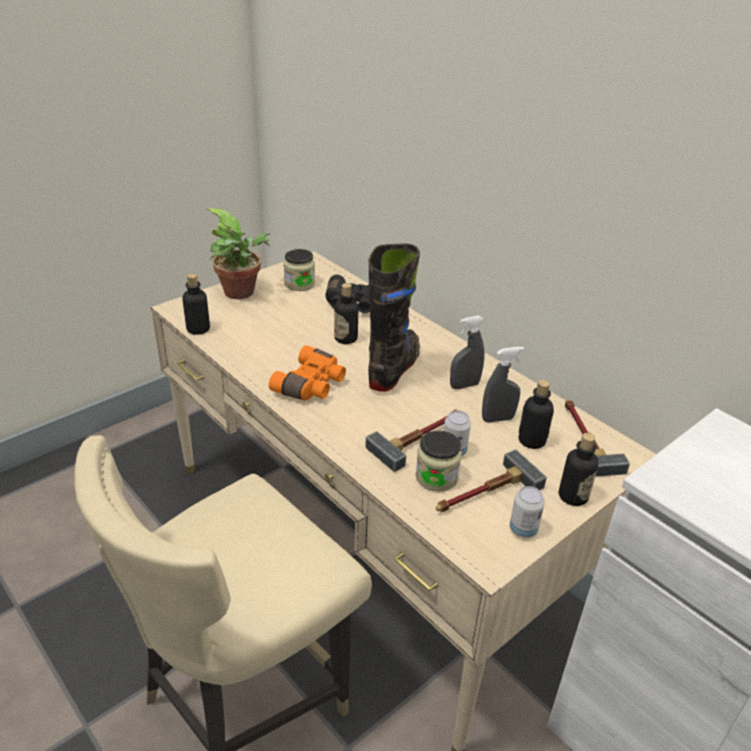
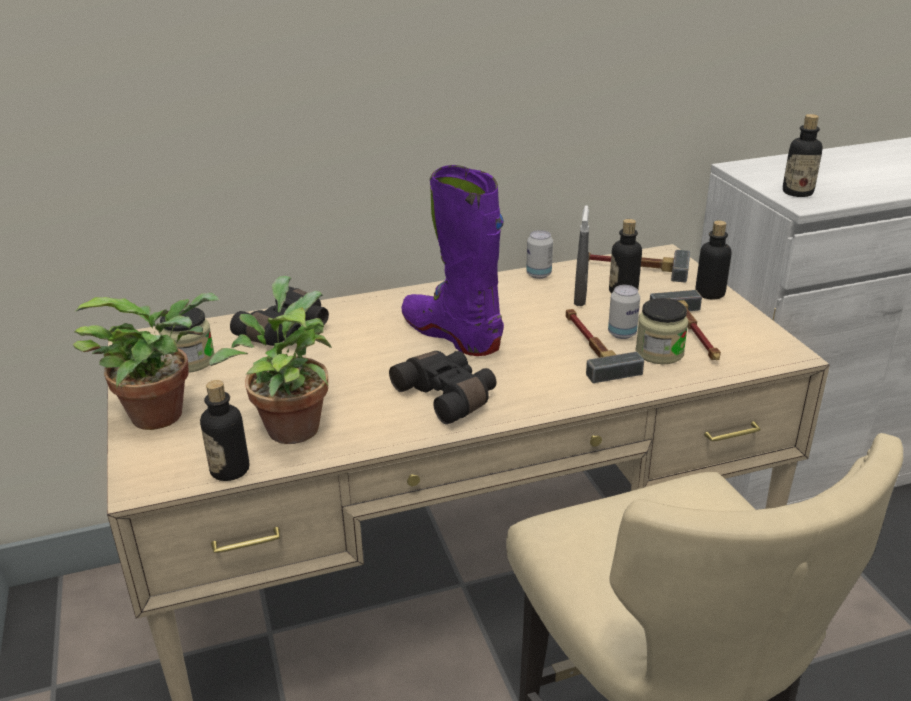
camera: 65 degrees left, 5 degrees down
(249, 335) = (290, 425): none -> potted plant
(312, 385) = (449, 396): orange binoculars -> black binoculars
(346, 338) = (362, 353): bottle -> bottle (797, 192)
(394, 368) = (451, 335): black boot -> purple boot
(464, 385) = (512, 302): grey spray bottle -> none
(523, 530) = (748, 327): can -> can (538, 274)

